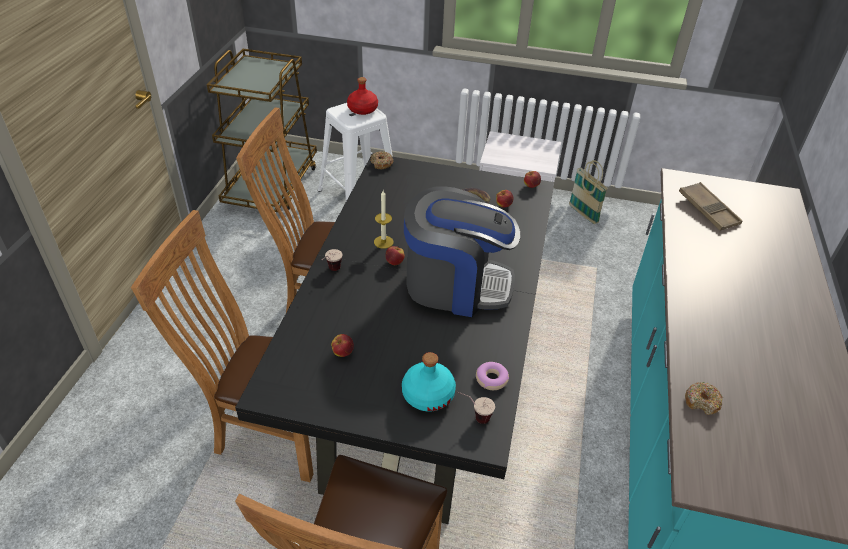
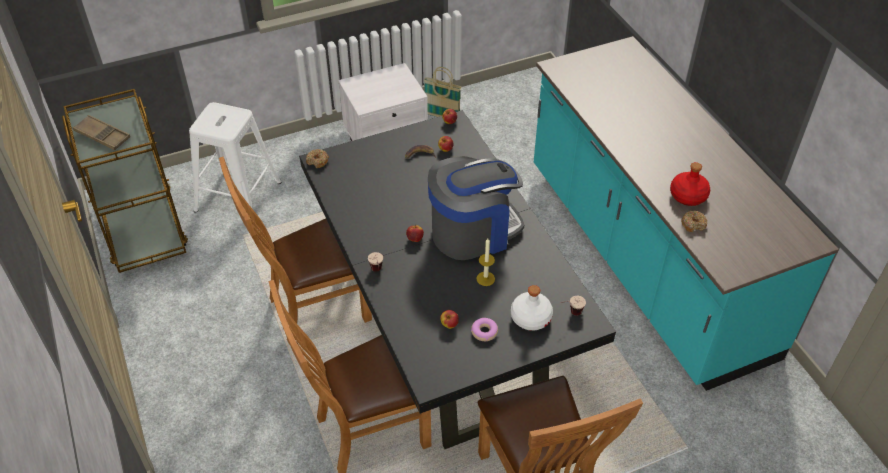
camera: 35 degrees left, 5 degrees up
(363, 109) = (224, 114): red bottle -> red bottle (688, 196)
(383, 242) = (390, 227): candle -> candle (485, 278)
(427, 394) = (530, 317): turquoise bottle -> white bottle
(491, 379) = (558, 283): donut -> donut (484, 332)
(708, 210) = (593, 83): brown tray -> brown tray (102, 136)

